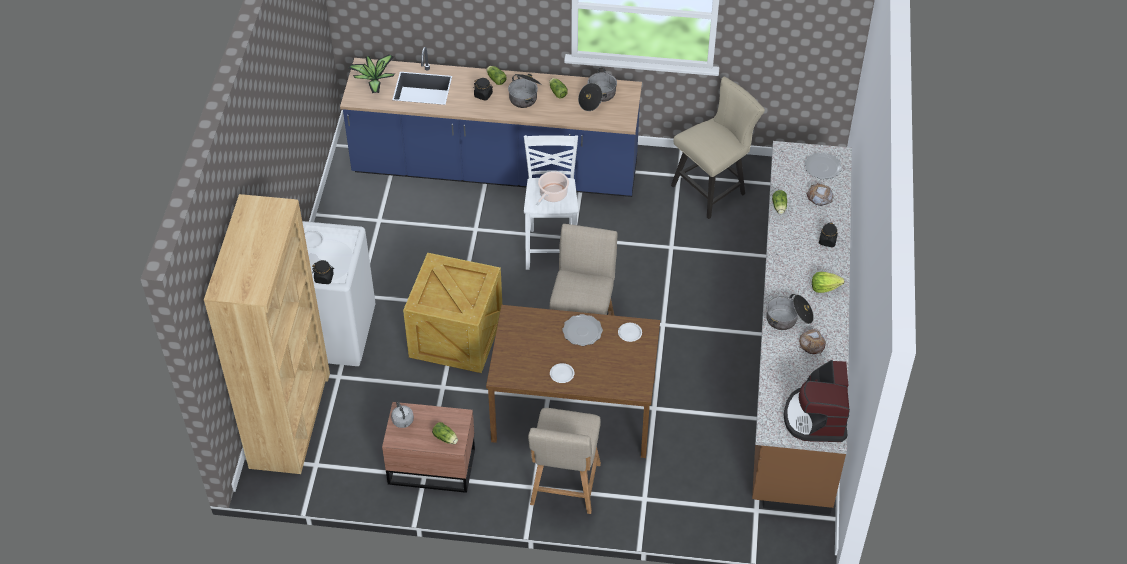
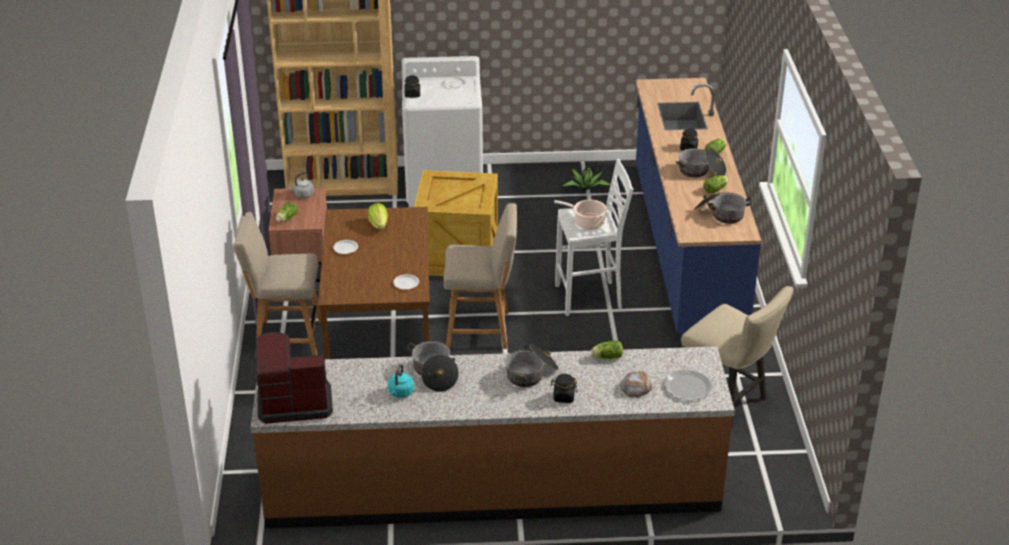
camera: 80 degrees right, 15 degrees down
(374, 79) = (680, 90): potted plant -> potted plant (586, 188)
(582, 331) = (403, 255): plate -> none
(796, 256) = (531, 374): none -> cooking pot
(812, 343) = (400, 393): bread -> turquoise kettle
(824, 288) = (488, 398): lettuce -> lettuce (379, 225)

